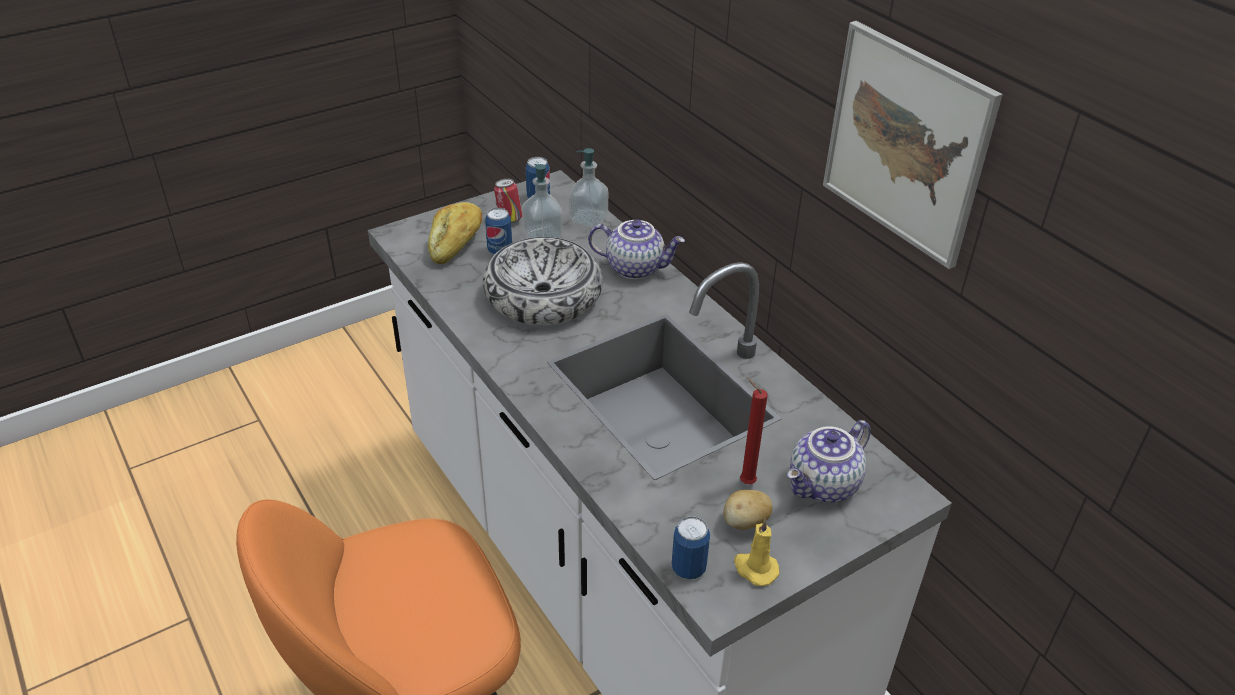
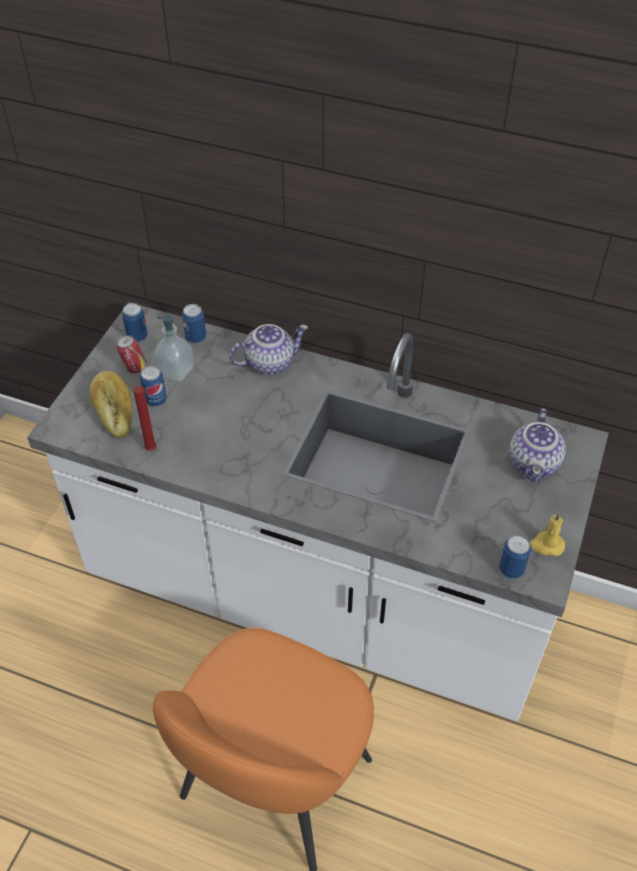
camera: 35 degrees left, 10 degrees up
(543, 295) = (227, 421): bowl -> none
(588, 220) = (195, 338): soap dispenser -> can
(745, 481) = (489, 489): red candle -> red candle (148, 449)
(745, 523) = (514, 517): potato -> none
(905, 143) = (534, 214): picture -> none

